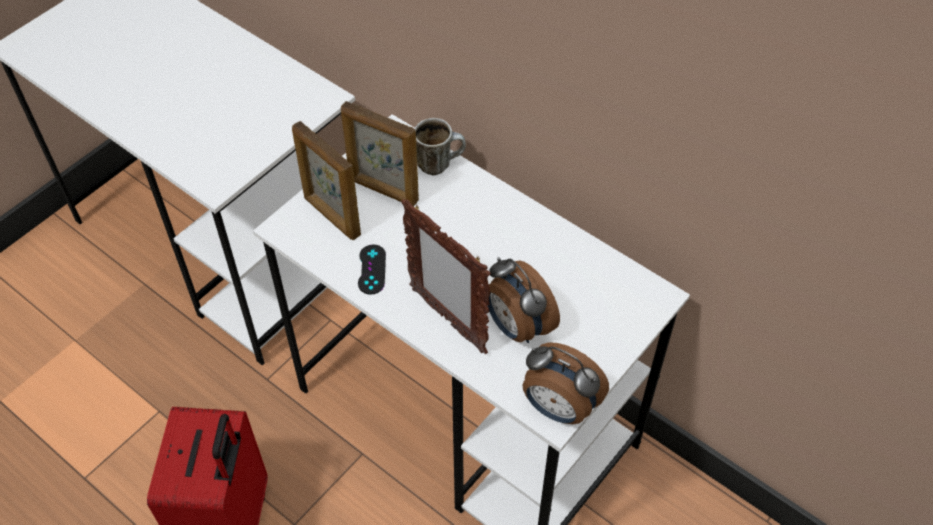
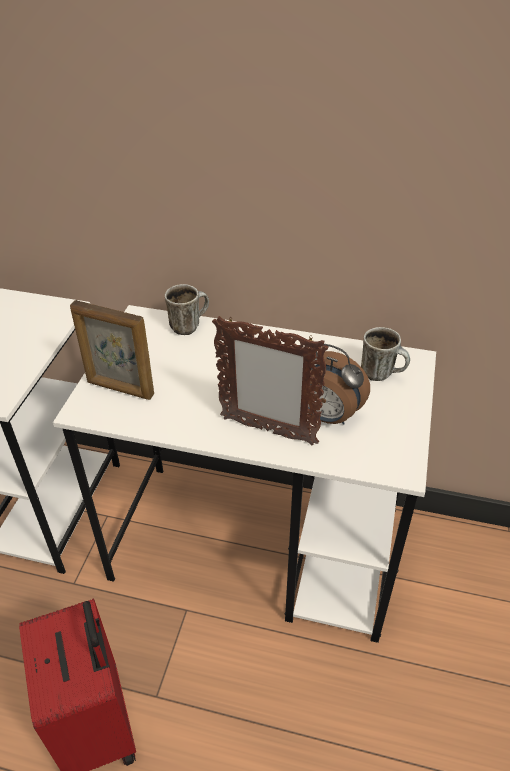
camera: 25 degrees left, 10 degrees down
(372, 269) = (179, 416): black game controller -> none
(383, 190) = (153, 357): picture frame -> none
(558, 408) = (401, 462): alarm clock -> none
(609, 300) = (382, 374): none -> mug

